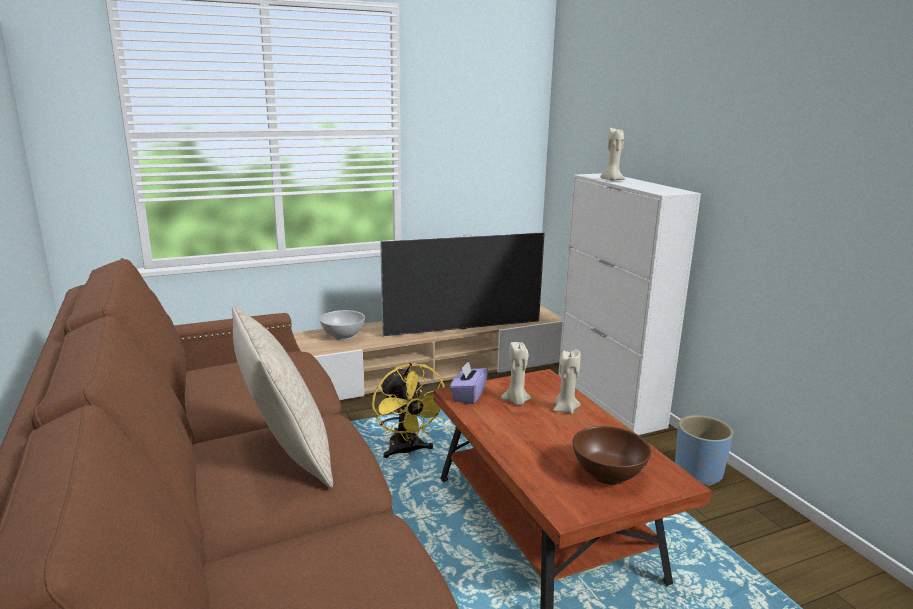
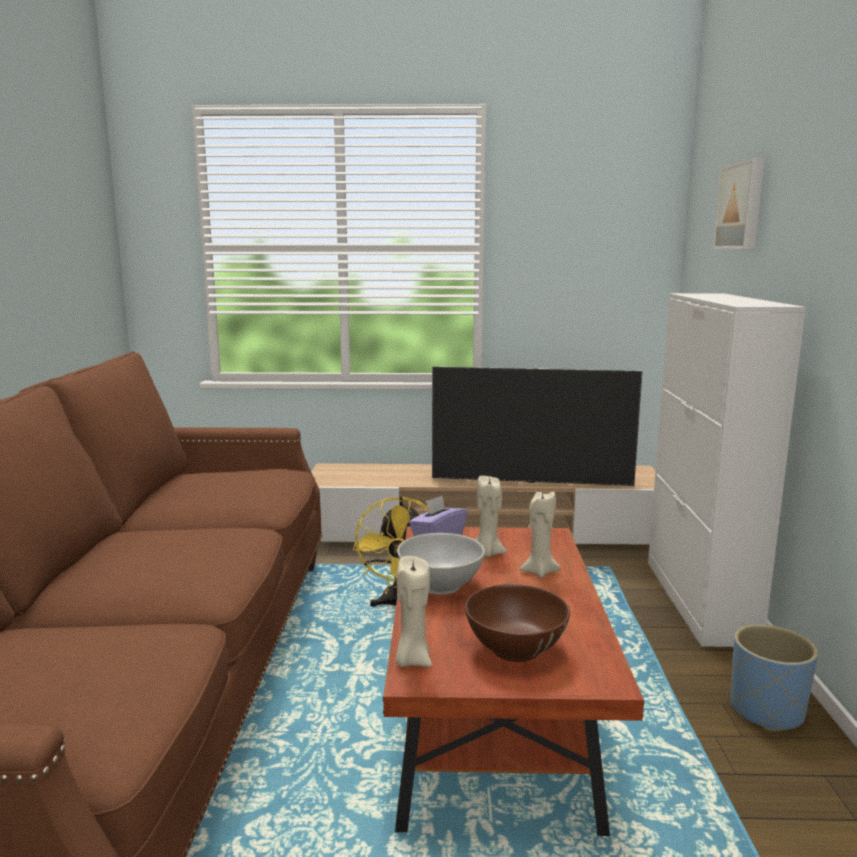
camera: 25 degrees right, 5 degrees down
(285, 455) = (171, 551): beige pillow -> none
(343, 336) = (391, 473): white bowl -> white bowl (440, 585)
(611, 180) = (705, 296): beige candle -> beige candle (412, 660)
(621, 108) = (742, 206): none -> picture

